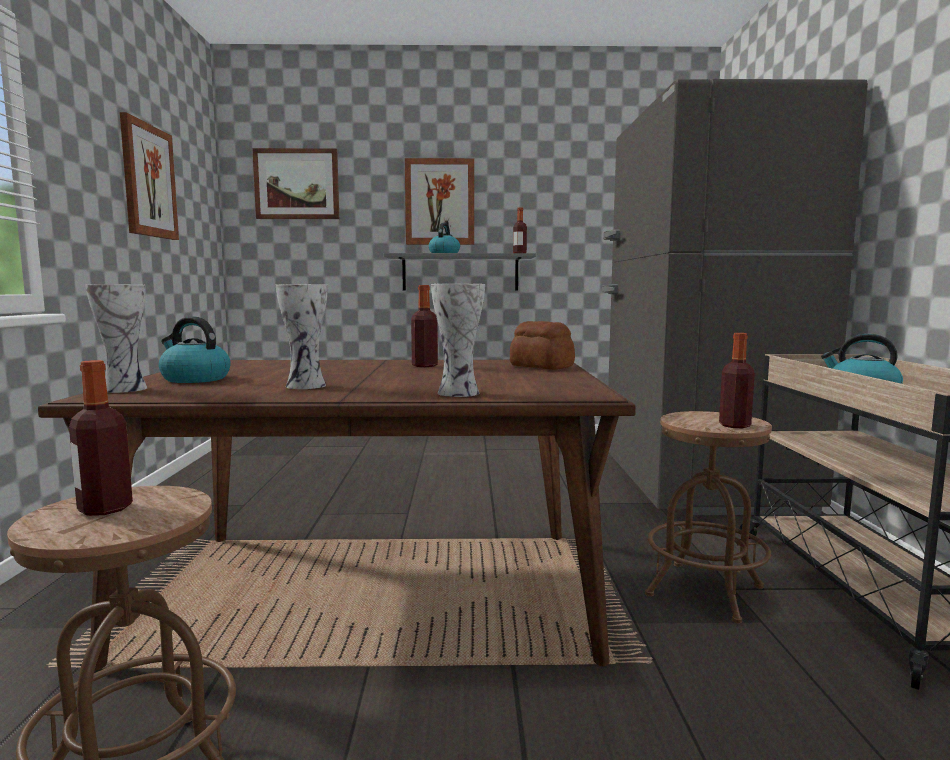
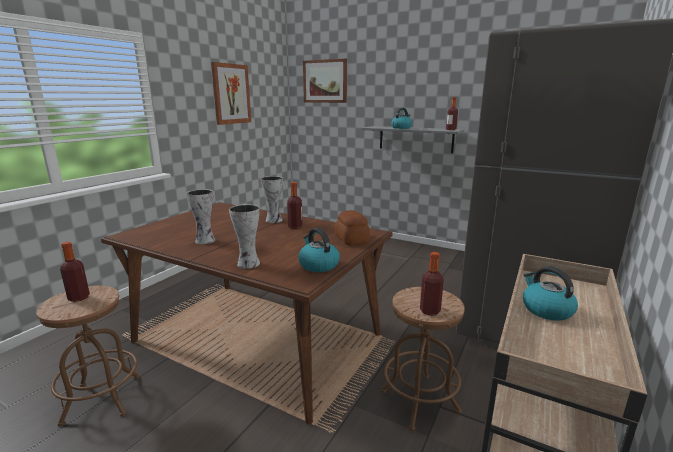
camera: 30 degrees right, 10 degrees up
(125, 389) = (143, 229): vase -> vase (274, 220)
(194, 379) = (180, 224): kettle -> kettle (318, 265)
(439, 202) = (405, 91): picture -> none

